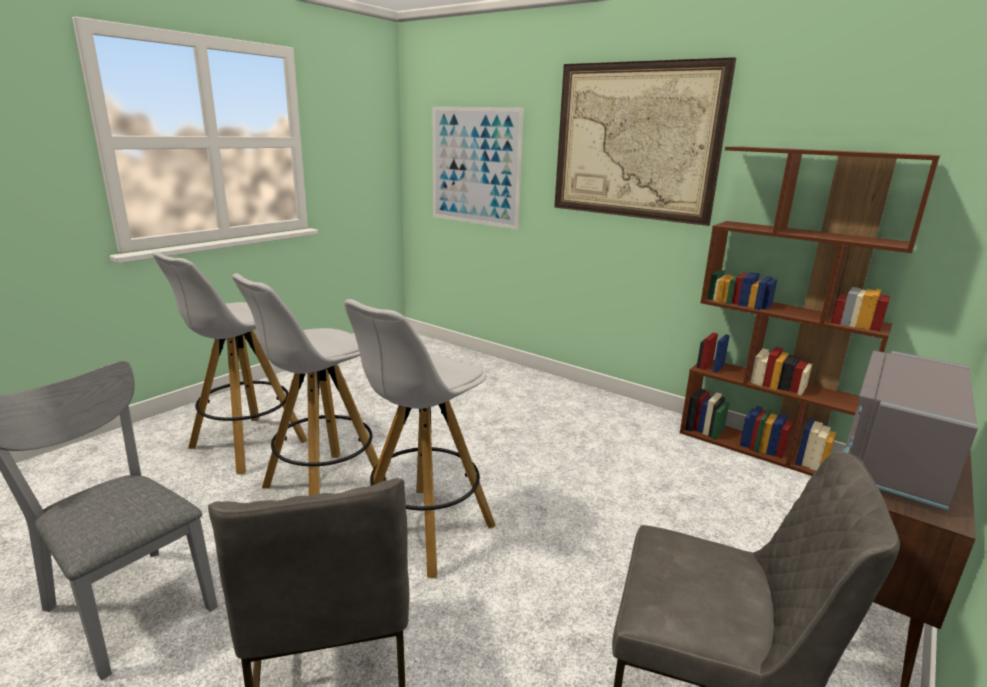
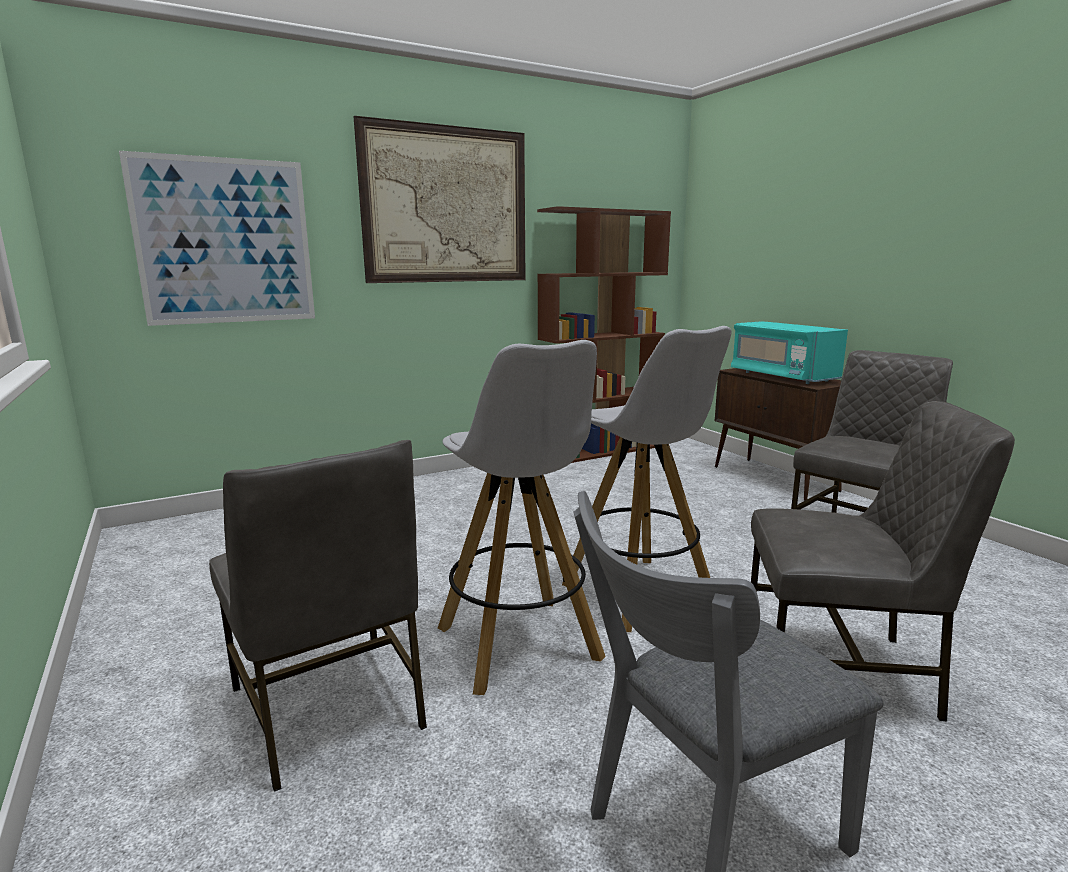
camera: 65 degrees left, 5 degrees down
(246, 445) = (329, 708): white stool -> grey chair
(896, 459) = (781, 376): grey microwave -> turquoise microwave

